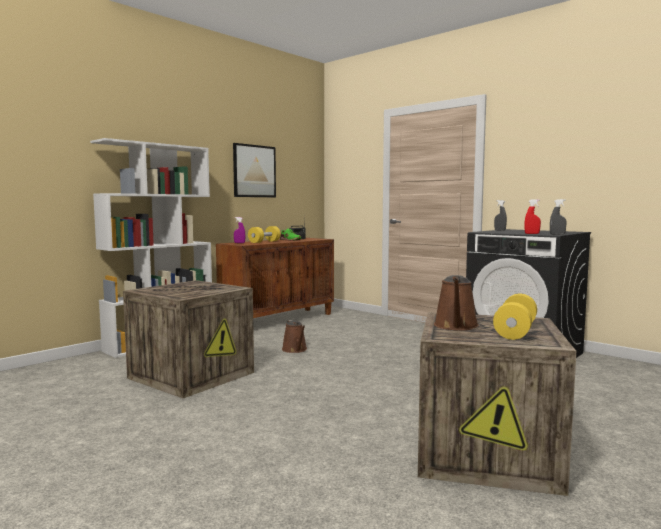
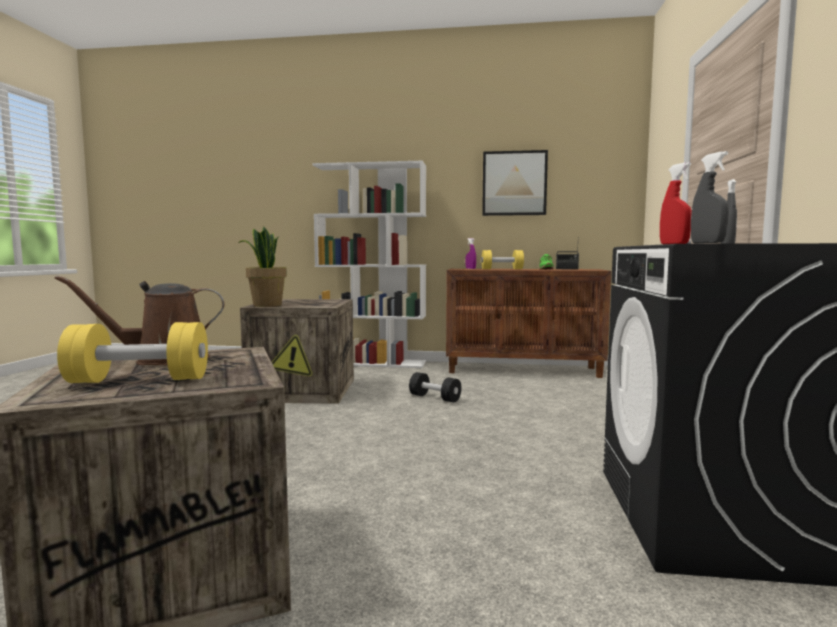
camera: 55 degrees right, 0 degrees up
(185, 295) = (266, 305): none -> potted plant
(295, 350) = (435, 398): brown watering can -> black dumbbell

